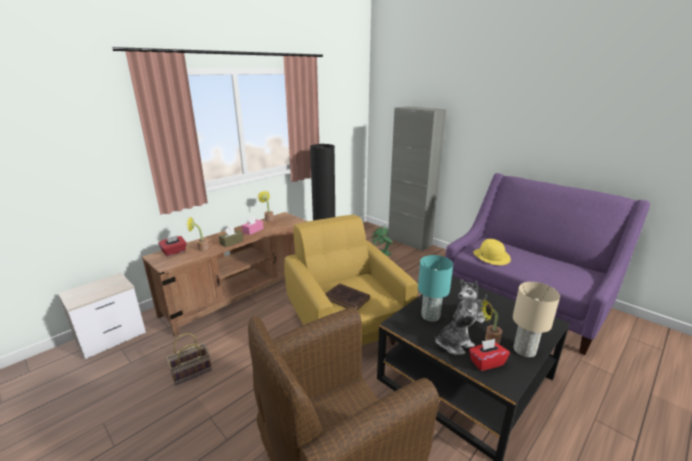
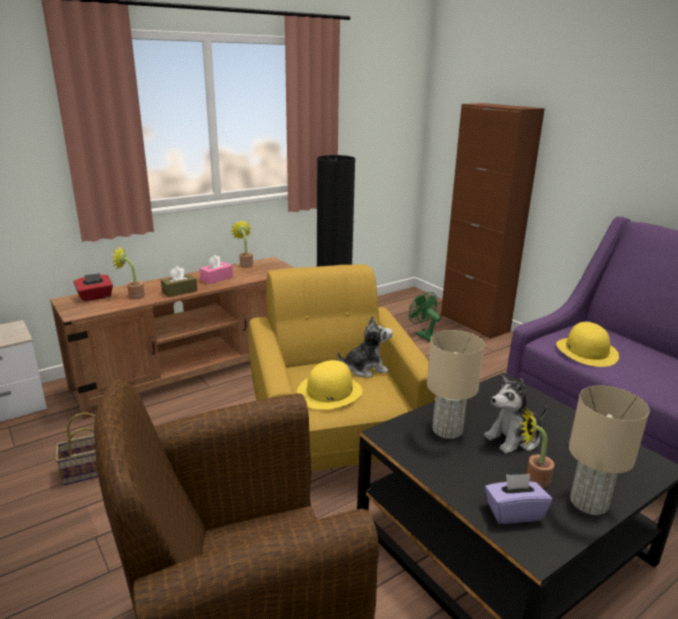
camera: 10 degrees right, 0 degrees up
(348, 299) = (329, 392): brown book -> yellow hat
(409, 241) = (474, 323): grey cabinet -> brown cabinet
(430, 316) = (447, 430): turquoise table lamp -> beige table lamp
(453, 344) = (468, 477): plush toy -> plush toy (365, 369)
(486, 362) = (514, 512): red tissue box -> purple tissue box

